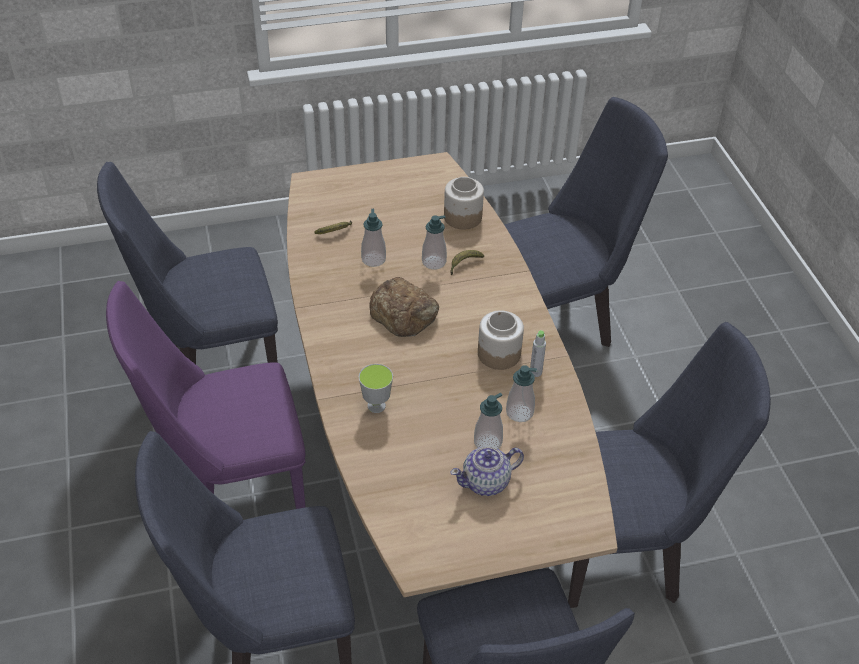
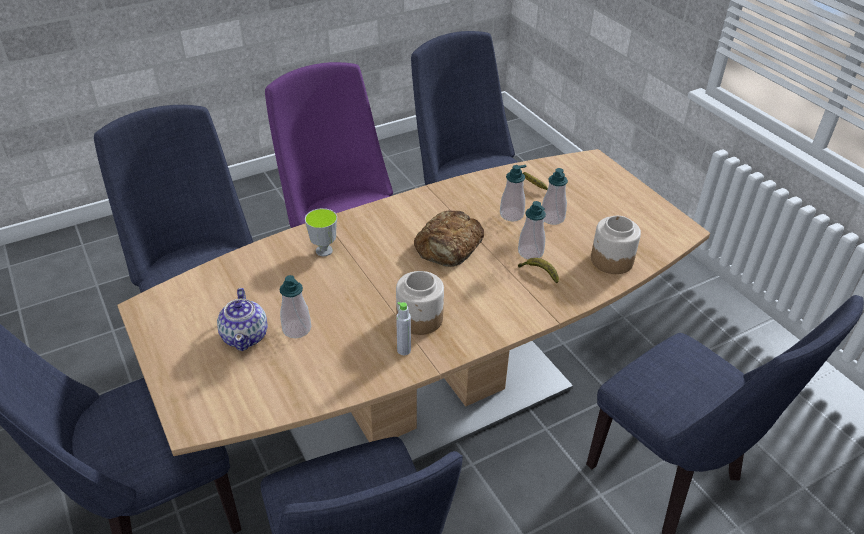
camera: 75 degrees right, 5 degrees down
(486, 482) = (245, 336): teapot -> teapot turned 150 degrees counterclockwise
(519, 412) = (342, 346): soap dispenser -> soap dispenser (552, 218)

